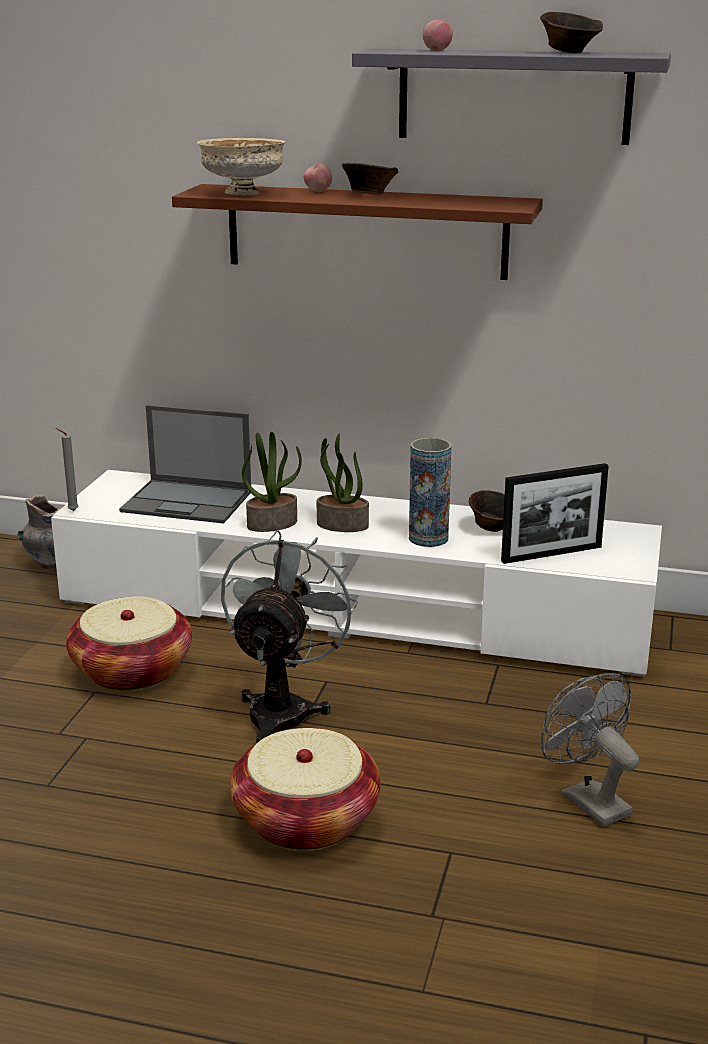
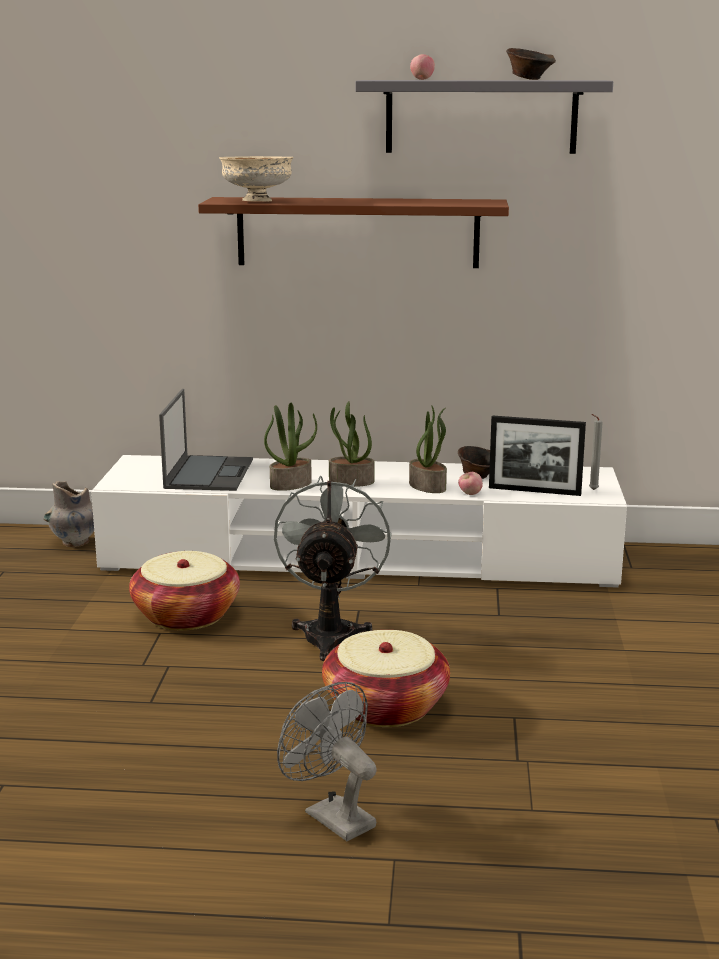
camera: 10 degrees left, 5 degrees down
(71, 511) = (107, 485): grey candle -> grey candle (592, 490)
(188, 502) = (209, 473): laptop -> laptop turned 90 degrees counterclockwise
(317, 192) = (319, 199): apple -> apple (470, 494)
(368, 195) = (364, 200): brown bowl -> none
(428, 538) = (428, 486): vase -> potted plant
(551, 554) = (534, 491): picture frame -> picture frame turned 45 degrees clockwise
(587, 799) = (608, 673): grey fan -> grey fan (332, 816)

